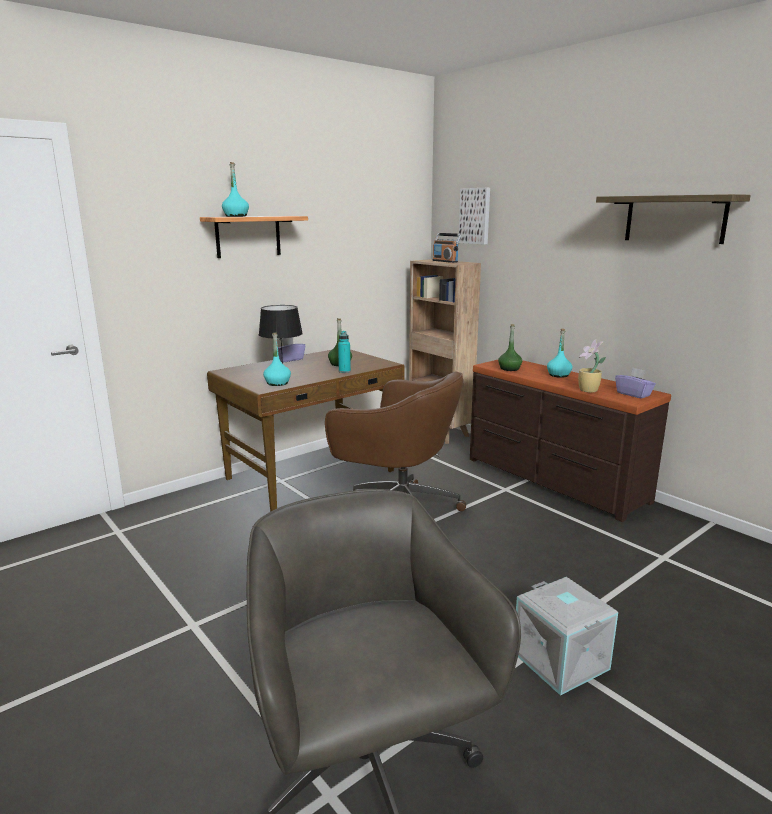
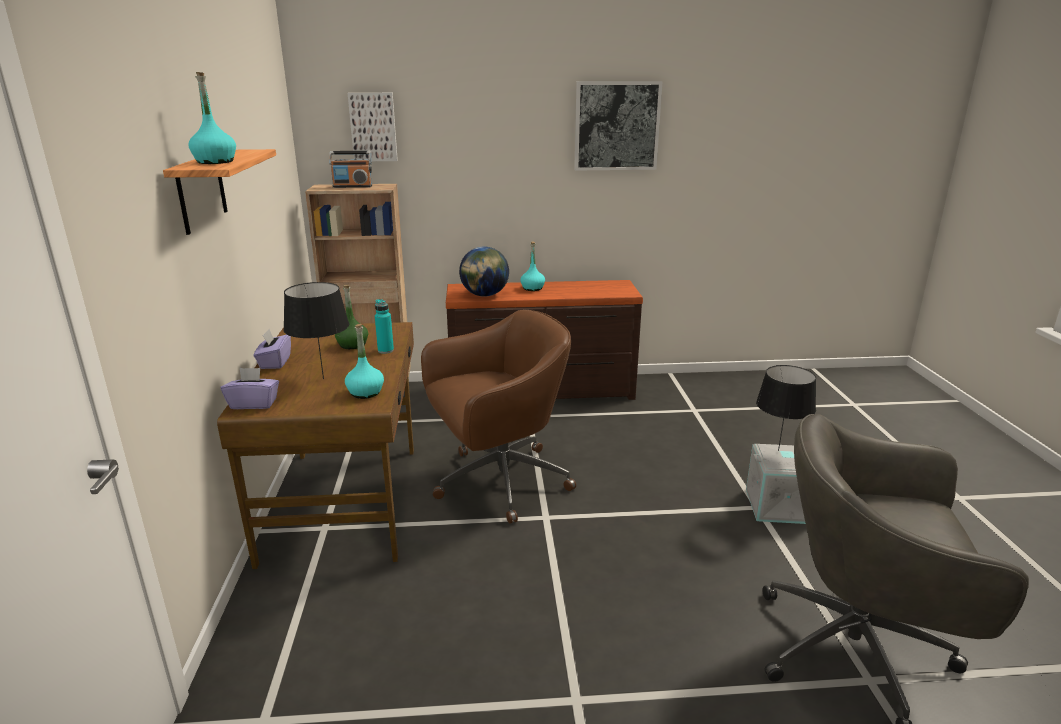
camera: 55 degrees left, 5 degrees up
(509, 369) = (484, 295): green bottle -> globe
(564, 589) = (777, 450): none -> black table lamp
(588, 390) = (586, 295): potted plant -> none
(633, 394) = (615, 287): purple tissue box -> purple tissue box (254, 404)
(674, 219) = (616, 126): shelf -> picture

